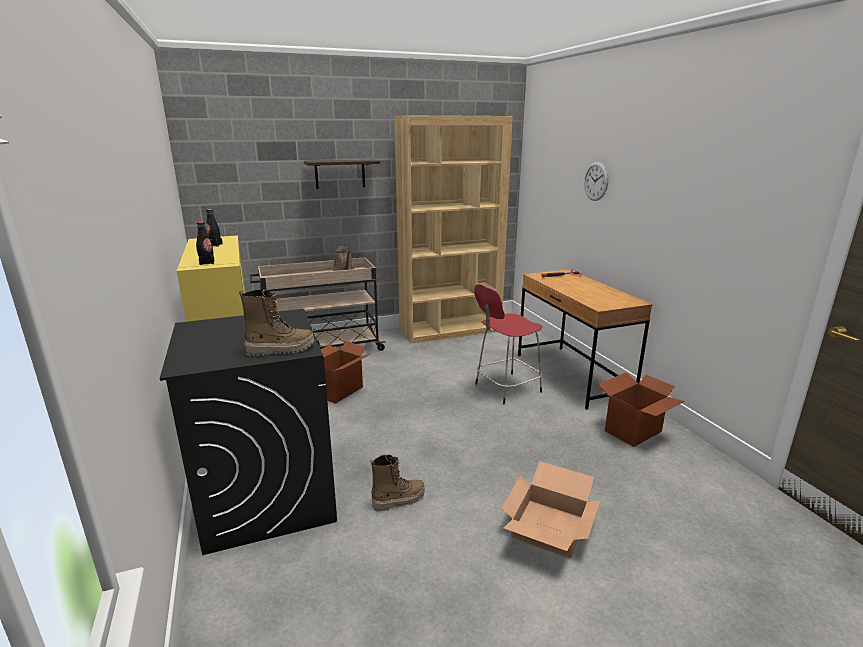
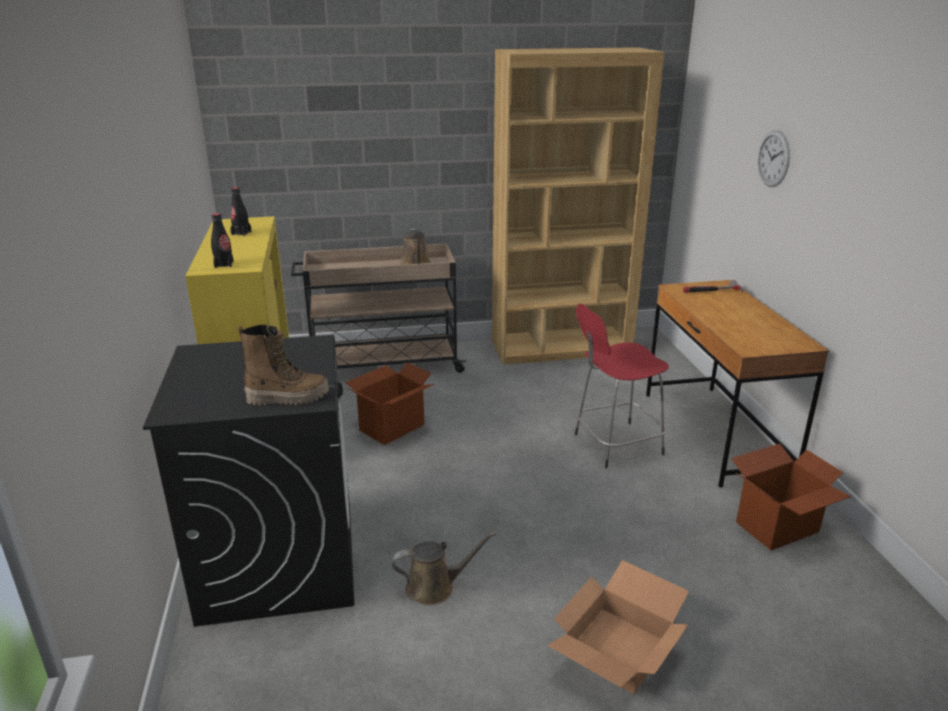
camera: 10 degrees right, 5 degrees up
(340, 174) = (417, 129): shelf -> none
(398, 500) = (435, 587): boot -> brown watering can

